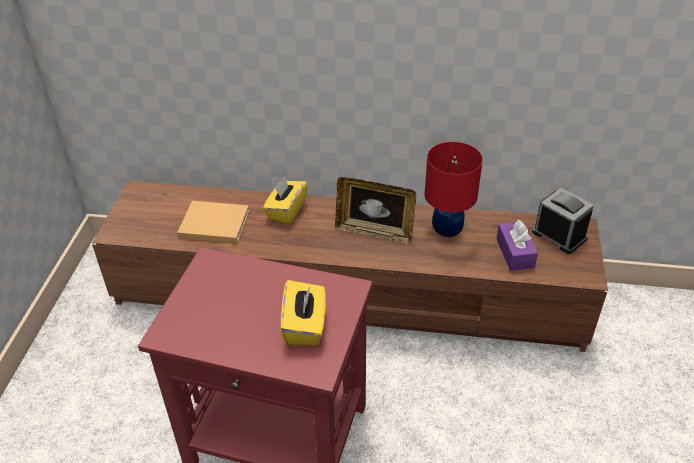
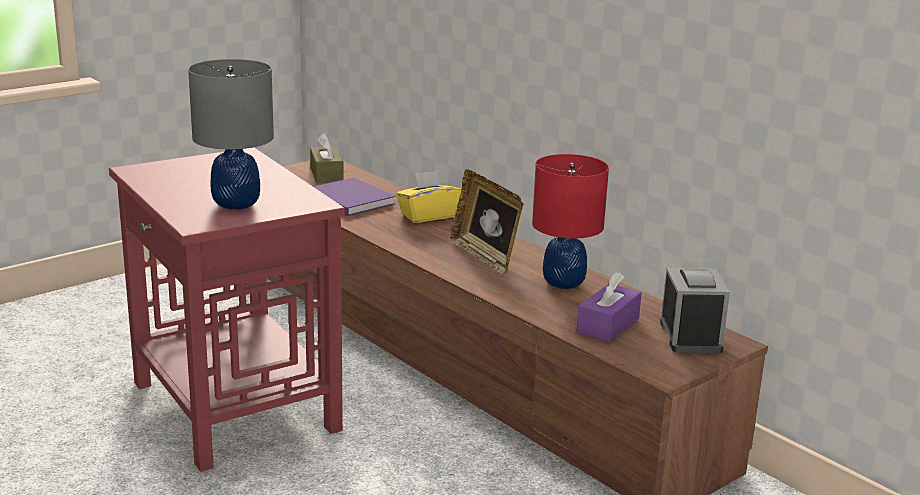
camera: 40 degrees right, 20 degrees down
(157, 205) = (326, 175): none -> brown tissue box
(212, 224) = (349, 199): beige book -> purple book
(305, 326) = (236, 204): yellow tissue box -> grey table lamp

